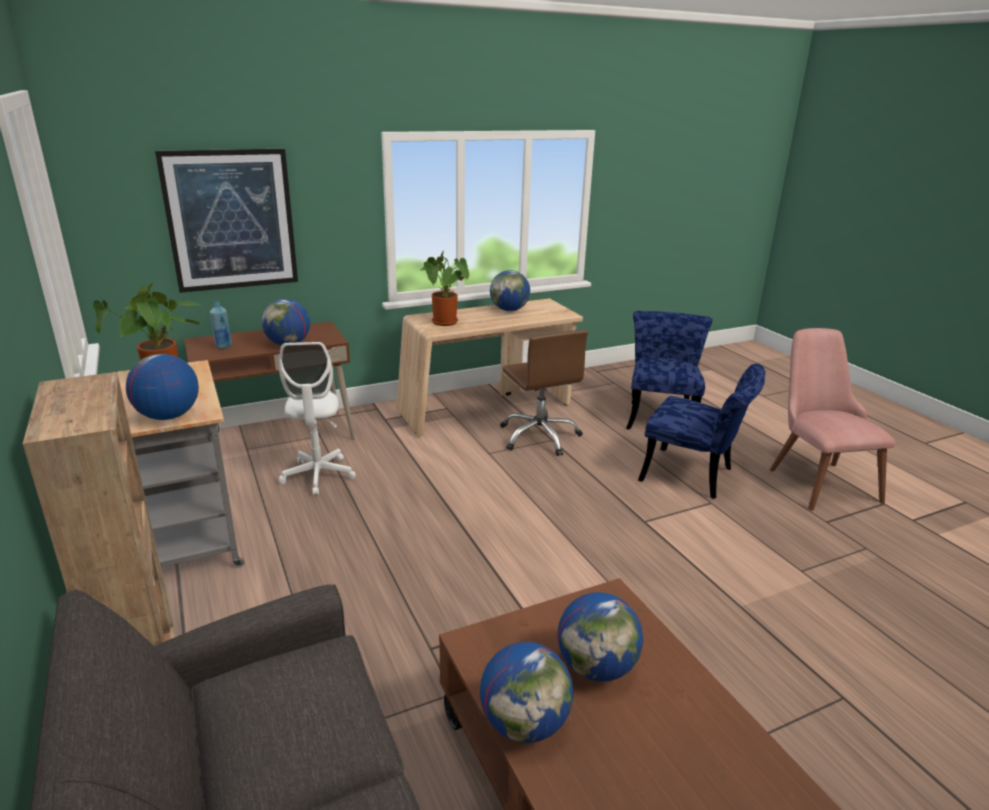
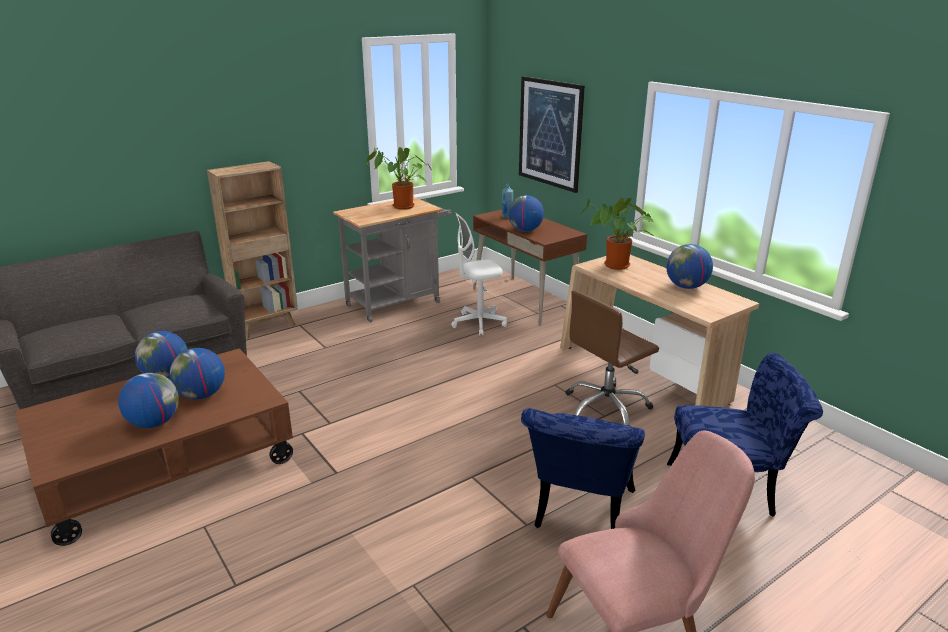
camera: 80 degrees right, 0 degrees up
(168, 416) = (358, 215): globe -> globe (154, 423)

